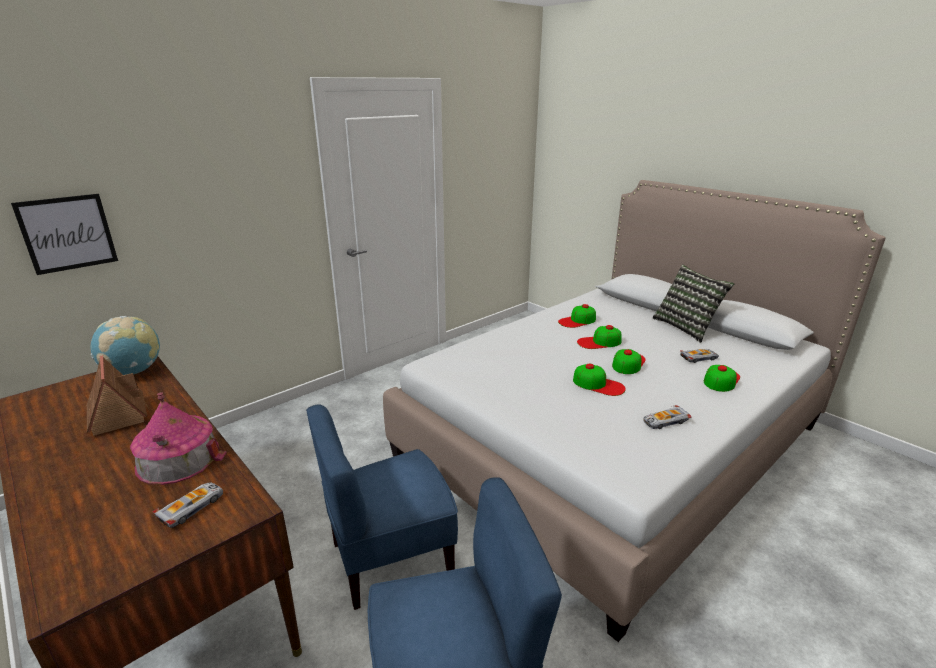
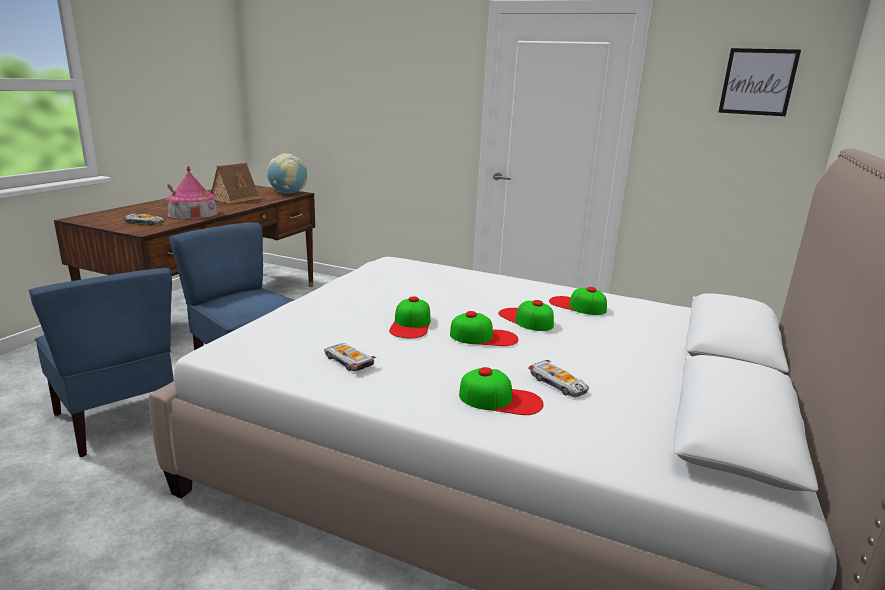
camera: 65 degrees right, 5 degrees down
(67, 233) = (312, 103): picture -> picture (758, 82)
(686, 327) = (670, 375): pillow -> none

